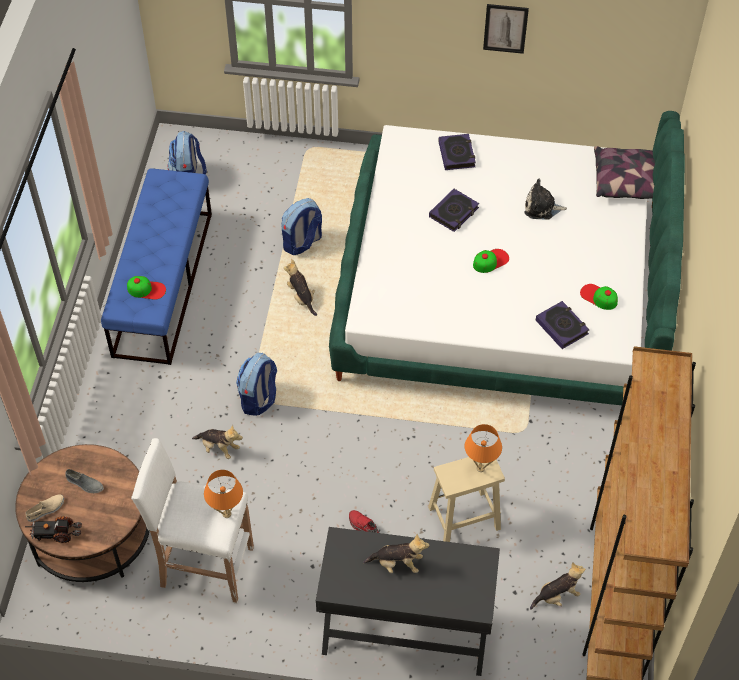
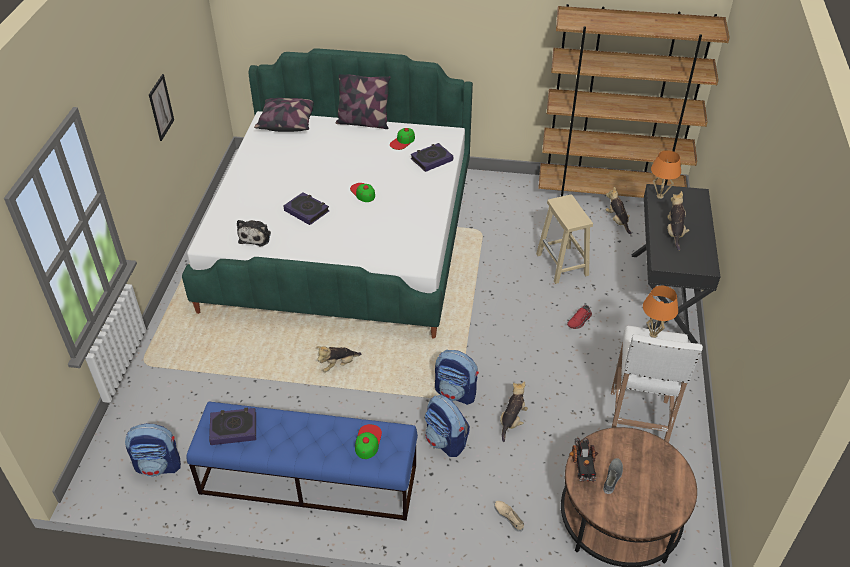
camera: 90 degrees left, 10 degrees down
(46, 509) = (649, 508): beige shoe -> beige shoe (509, 517)
(56, 533) = (673, 496): toy truck -> toy truck (583, 465)
(302, 243) = (270, 365): backpack -> backpack (446, 441)
(457, 154) = (237, 208): book -> book (233, 428)
(480, 468) = (565, 205): orange table lamp -> orange table lamp (660, 196)
(542, 208) = (308, 164): plush toy -> plush toy (256, 236)
(635, 256) = (363, 122): none -> pillow

